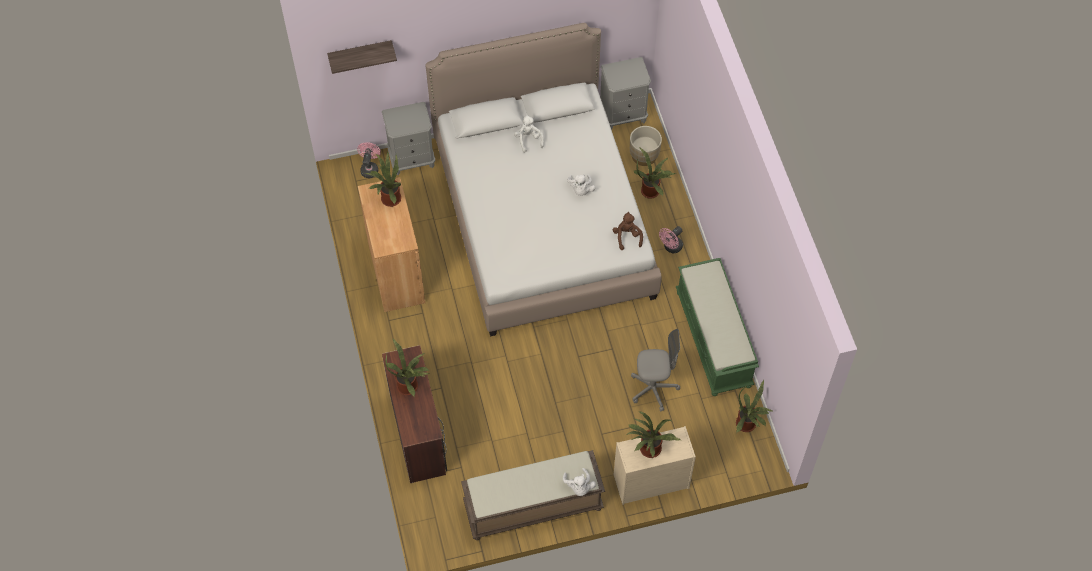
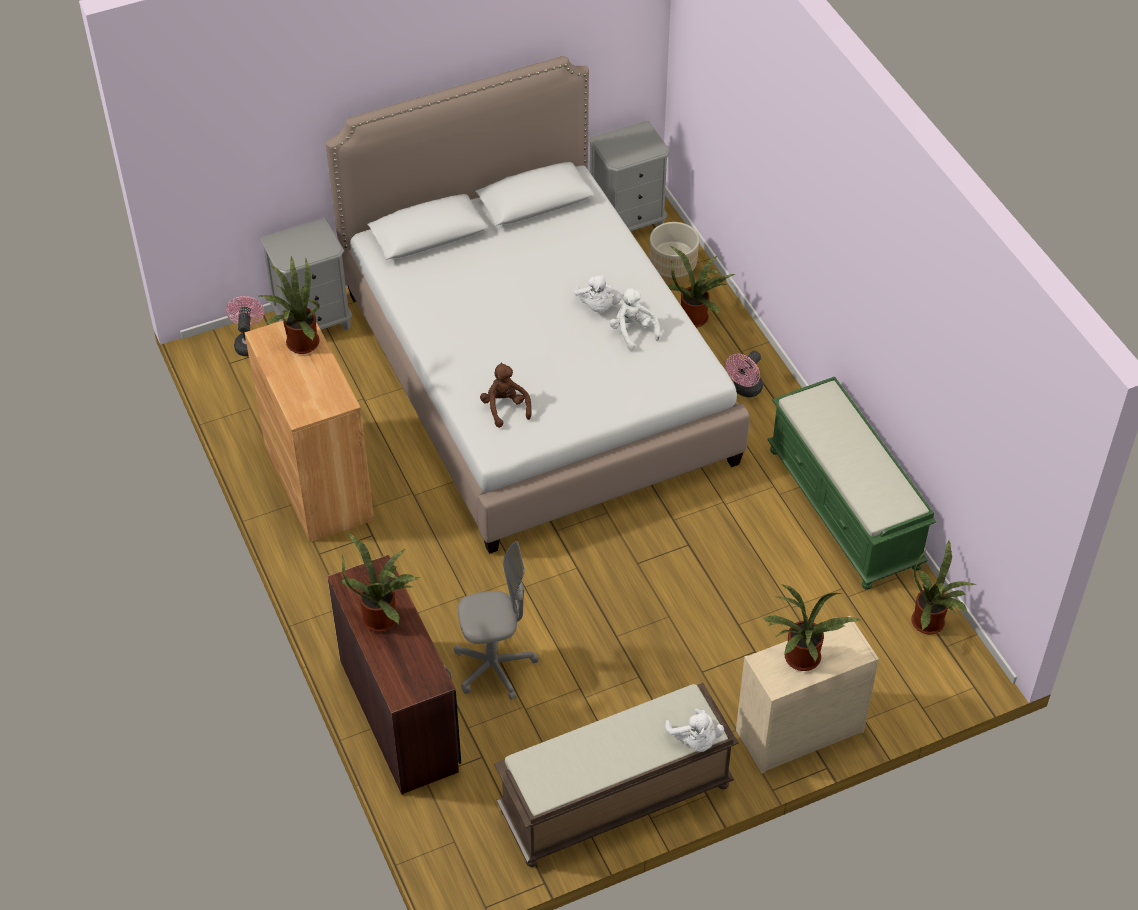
camera: 10 degrees left, 10 degrees down
(360, 54) = (222, 131): shelf -> none
(528, 140) = (500, 250): white plush toy -> white plush toy (632, 332)
(627, 237) = (685, 361): brown plush toy -> brown plush toy (505, 408)
(653, 389) = (768, 593): grey office chair -> grey office chair (494, 667)

